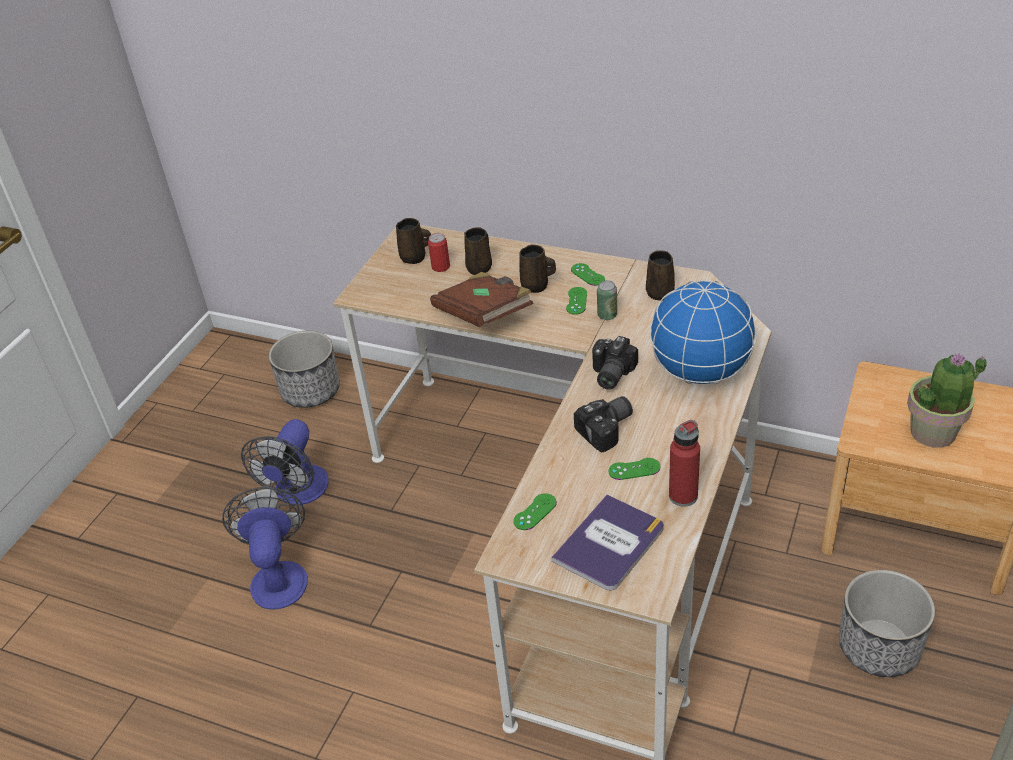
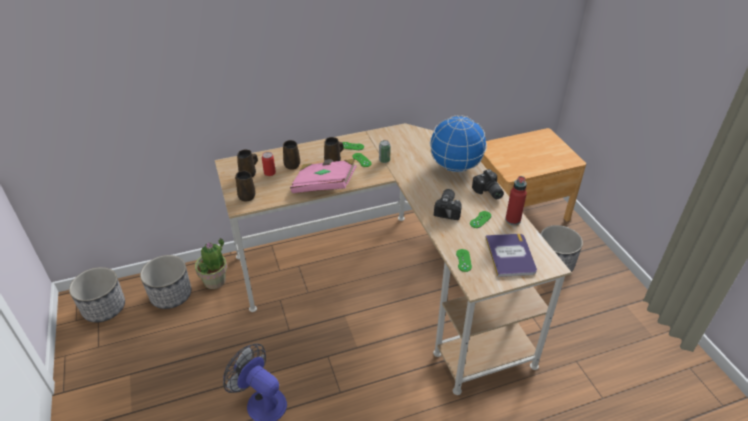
camera: 45 degrees left, 0 degrees up
(236, 370) = (104, 308): none -> planter
(298, 493) = (224, 352): fan -> none
(484, 315) = (324, 186): brown book -> pink book
(609, 374) = (418, 185): camera -> camera (488, 192)
(659, 292) = (395, 140): brown mug -> brown mug (246, 196)
(934, 432) = (532, 159): potted plant -> potted plant (215, 280)

